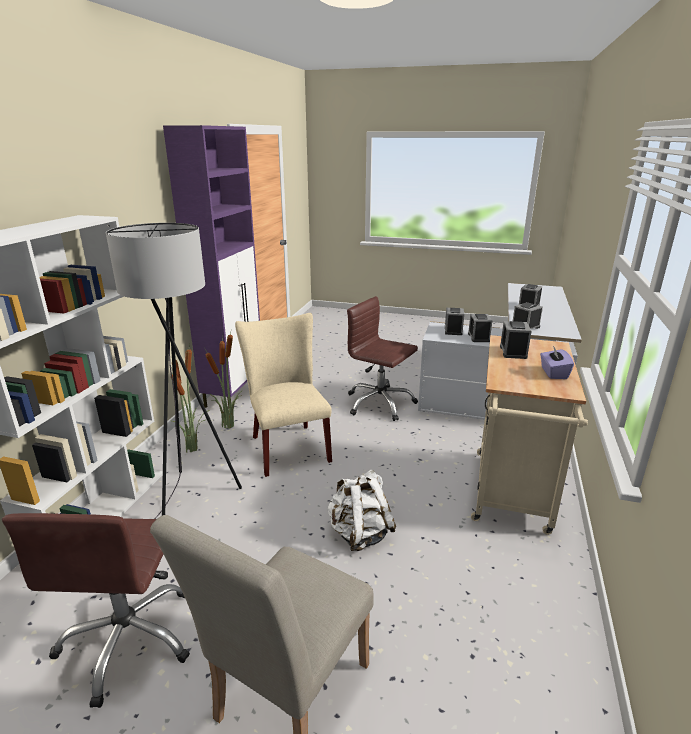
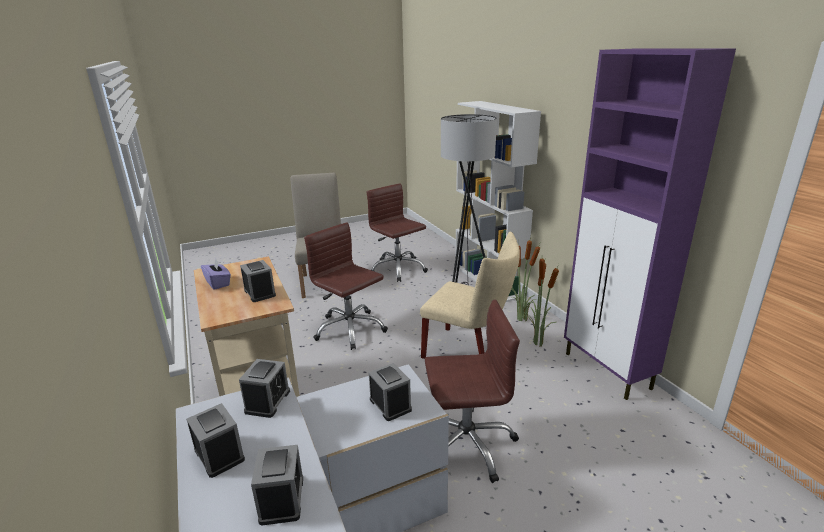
camera: 140 degrees right, 0 degrees up
(359, 534) = (349, 329): white backpack -> brown office chair
(478, 337) = (342, 404): alarm clock -> alarm clock (219, 455)

